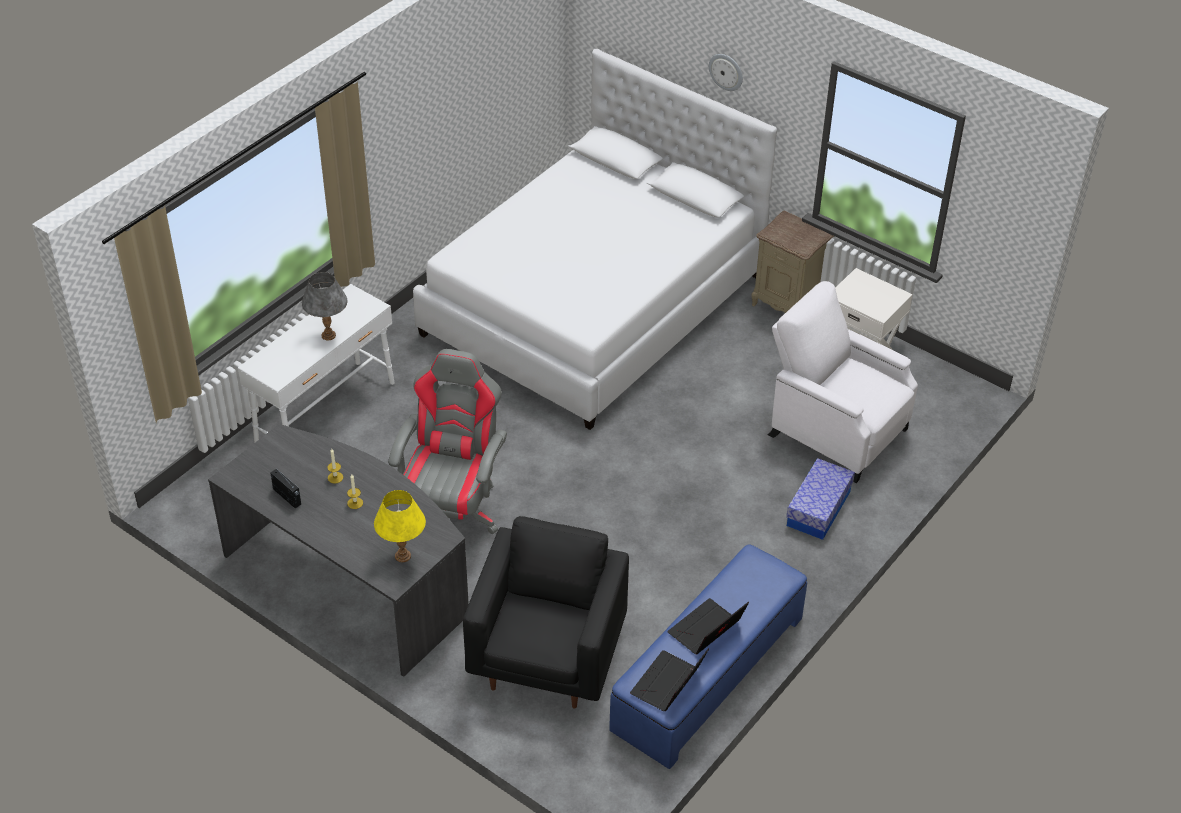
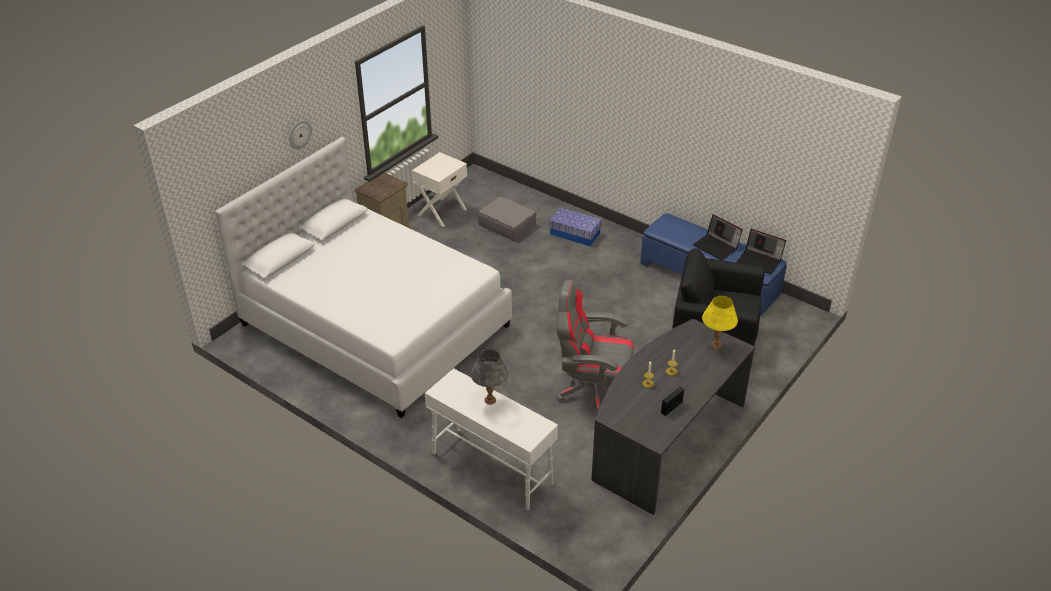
camera: 90 degrees left, 5 degrees down
(833, 429) = (507, 225): white armchair -> grey suitcase

